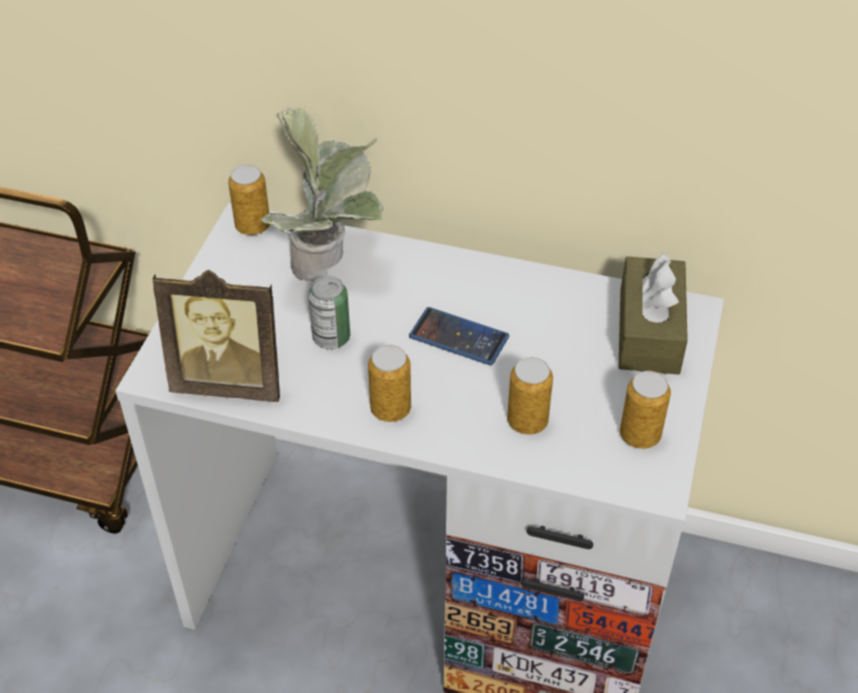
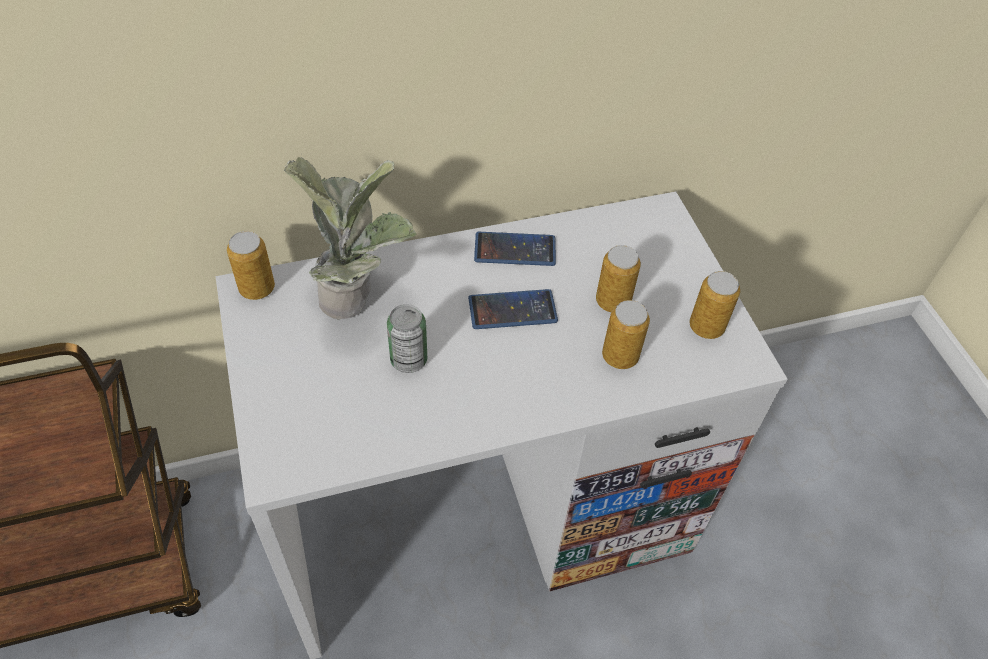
camera: 35 degrees left, 5 degrees up
(231, 381) = (351, 443): picture frame -> none
(390, 409) = (508, 399): can -> can (613, 301)
(506, 286) = (515, 250): none -> phone
(649, 331) = (647, 240): brown tissue box -> none

